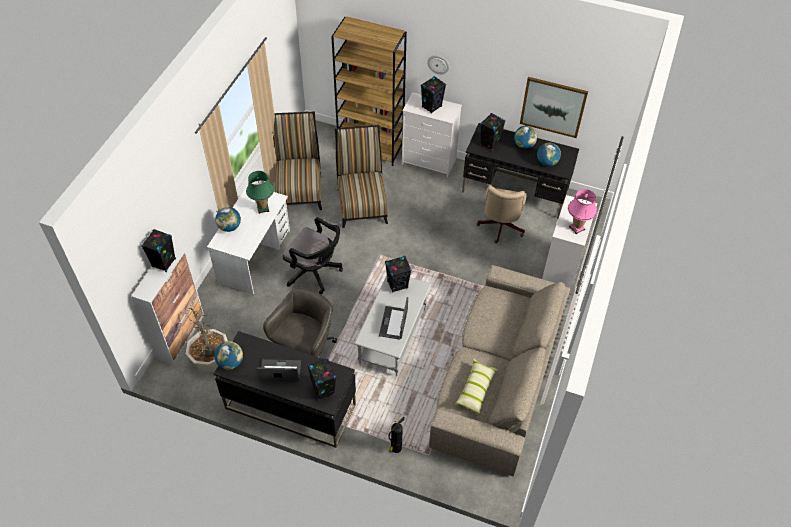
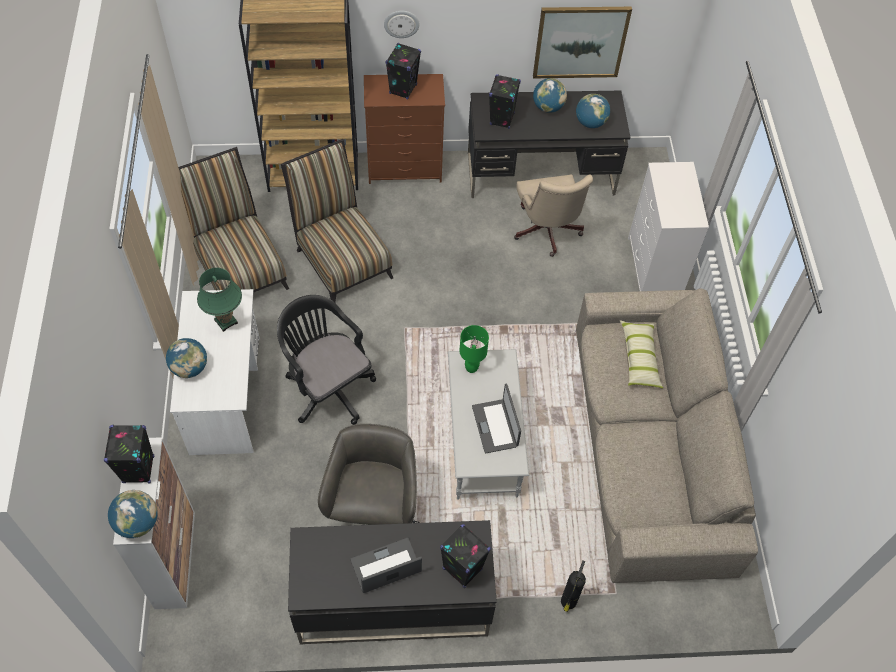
camera: 25 degrees left, 5 degrees up
(211, 360) = (241, 578): potted plant -> none
(230, 362) = (305, 582): globe -> globe (137, 523)
(315, 273) = (327, 387): black office chair -> black office chair turned 135 degrees counterclockwise
(397, 284) = (471, 367): black speaker -> green table lamp
(429, 161) = (405, 167): white dresser -> brown dresser
(476, 389) = (652, 480): pillow -> pillow (639, 358)
(576, 228) = (686, 206): pink table lamp -> none

